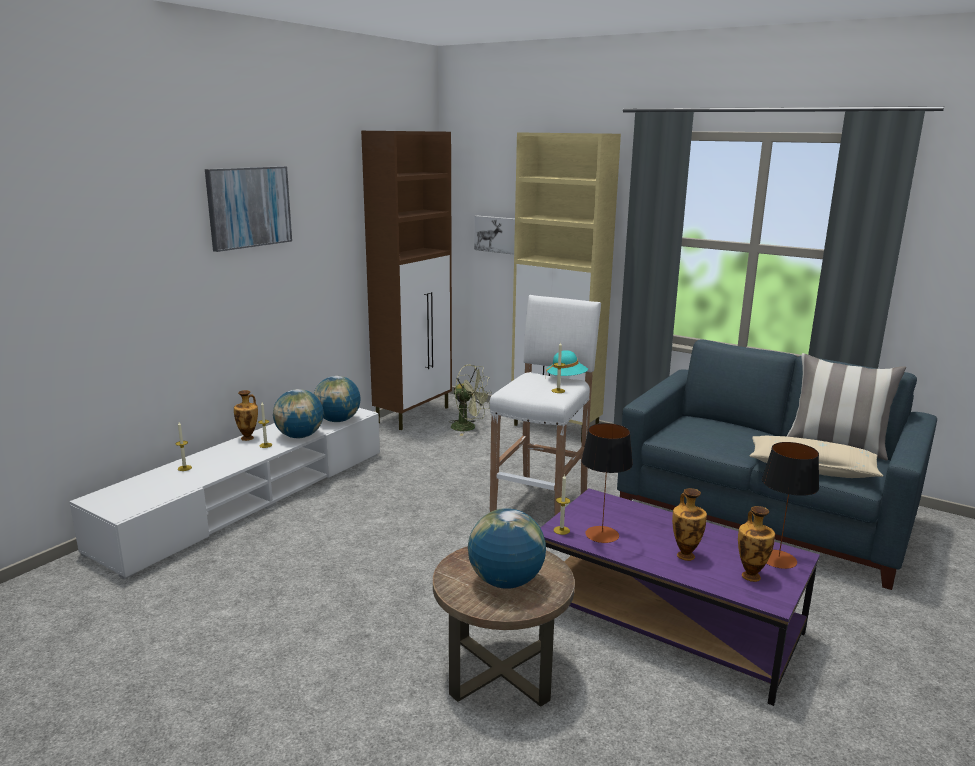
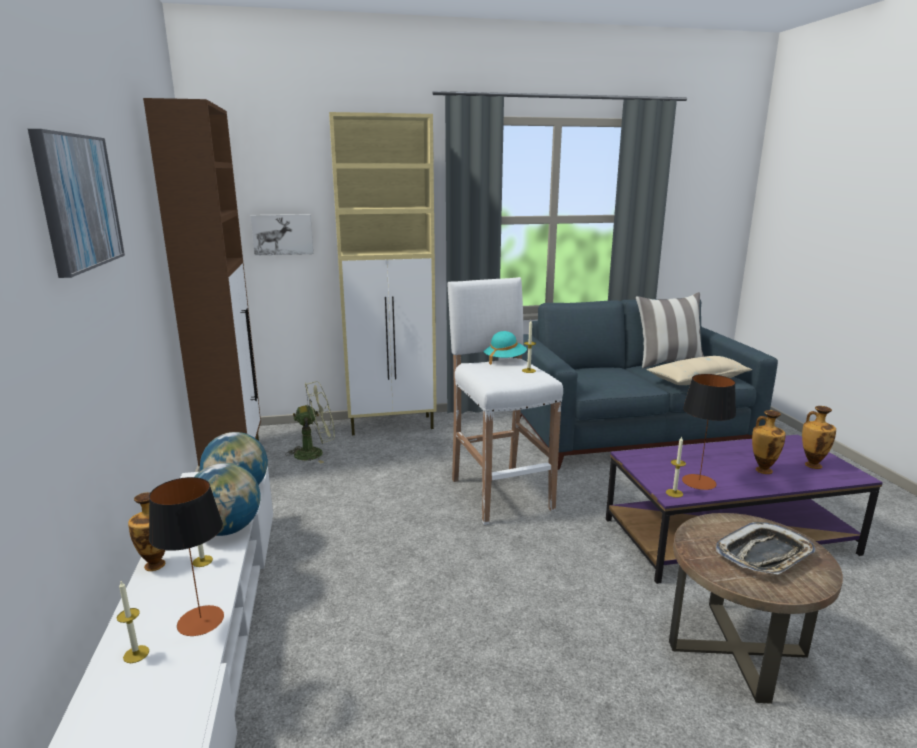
camera: 45 degrees left, 0 degrees up
(505, 581) = (764, 555): globe -> tray
(778, 559) = (795, 447): table lamp -> table lamp (201, 620)

